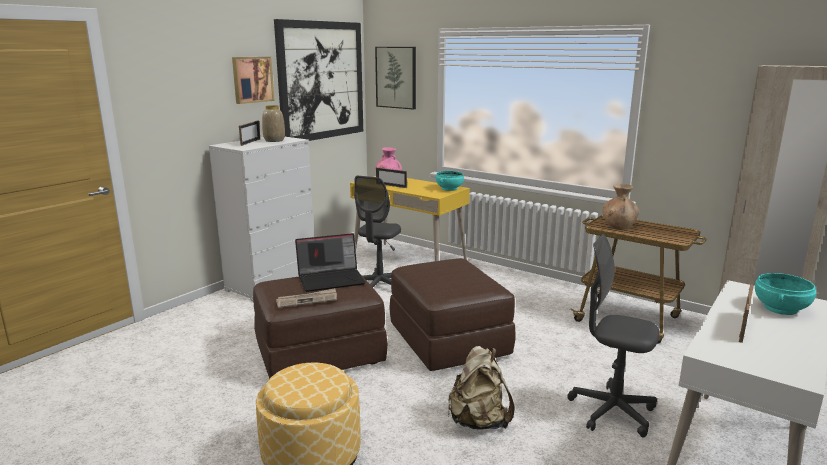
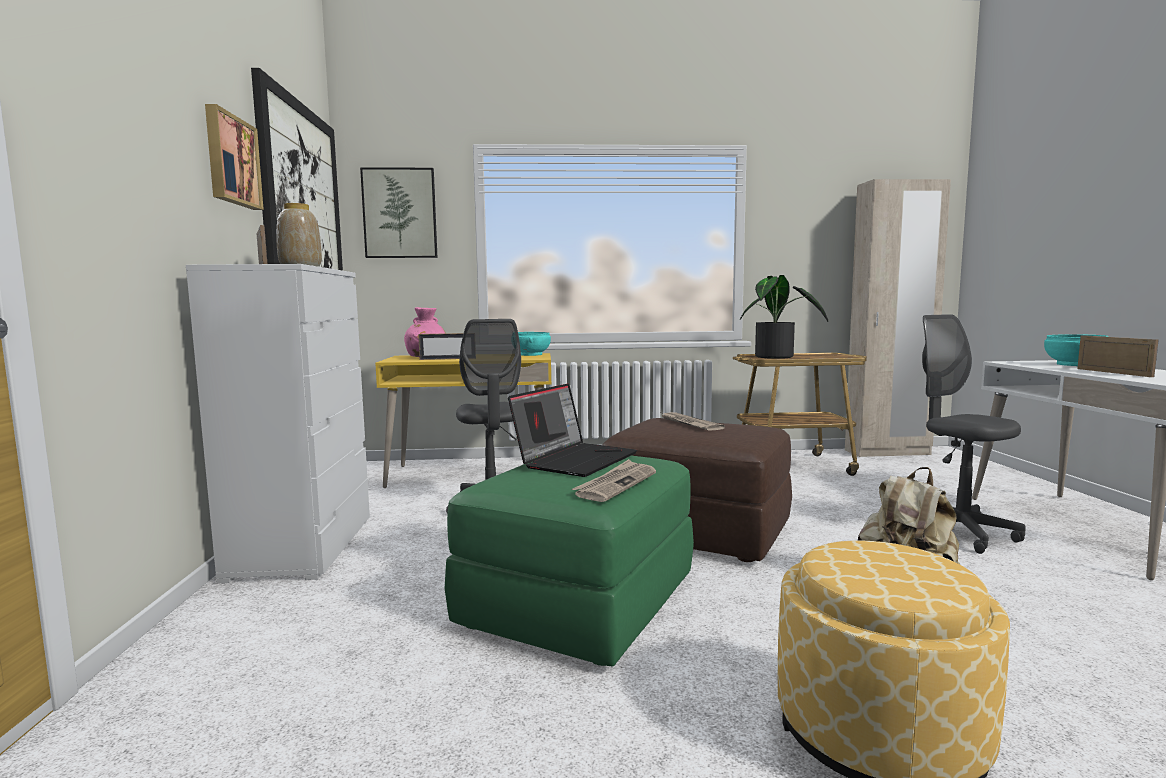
camera: 40 degrees left, 10 degrees down
(320, 353) = (579, 601): brown ottoman -> green ottoman
(457, 270) = (689, 423): none -> newspaper
(611, 411) = (958, 533): grey office chair -> grey office chair turned 75 degrees clockwise
(619, 226) = (778, 357): brown vase -> potted plant

